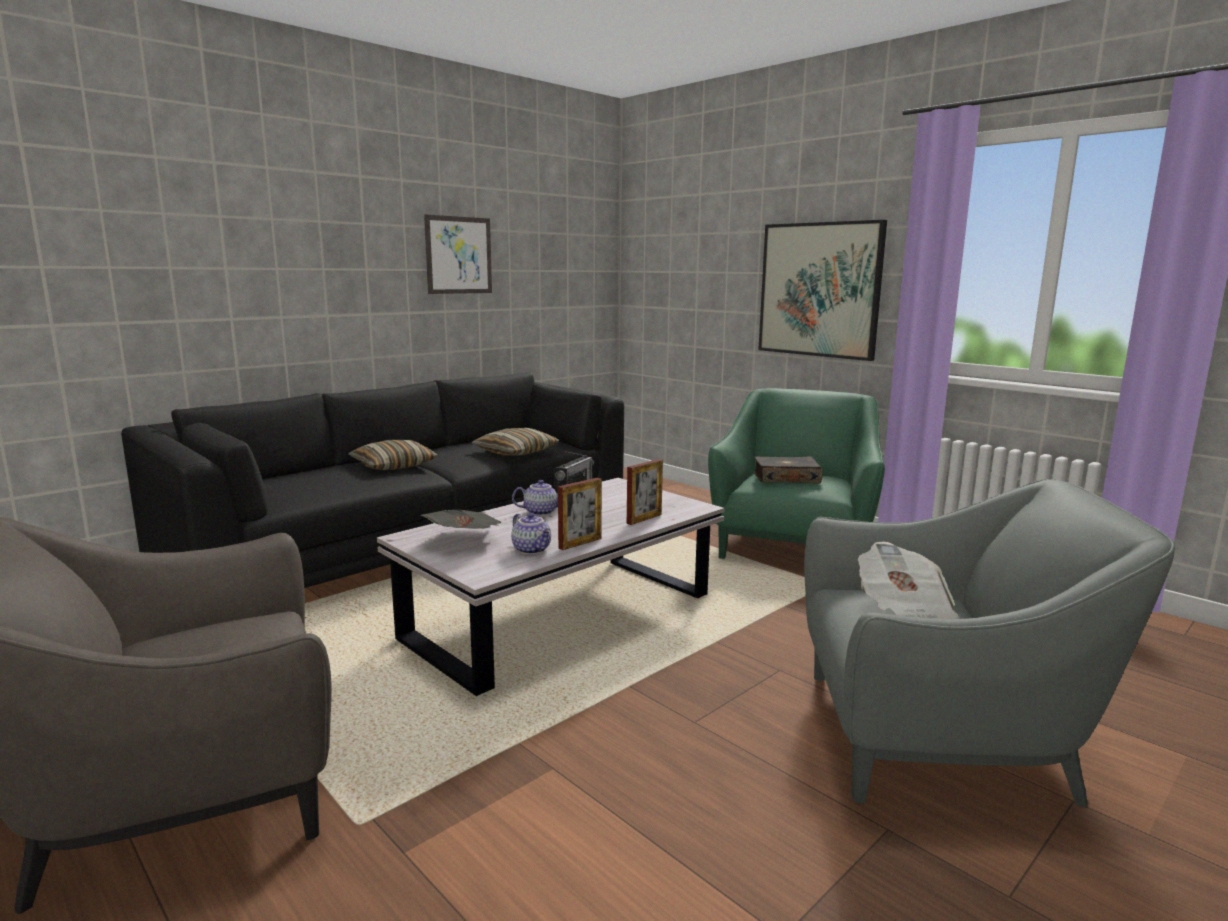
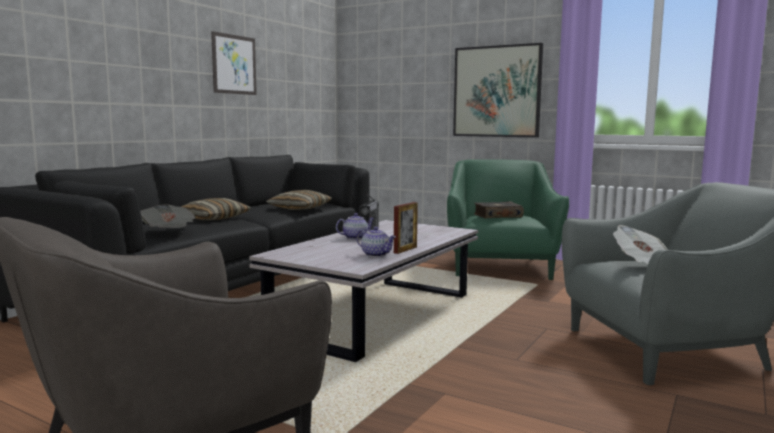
camera: 15 degrees left, 5 degrees down
(464, 540) = (320, 253): newspaper -> newspaper (168, 232)
(644, 519) = (432, 237): picture frame -> none

